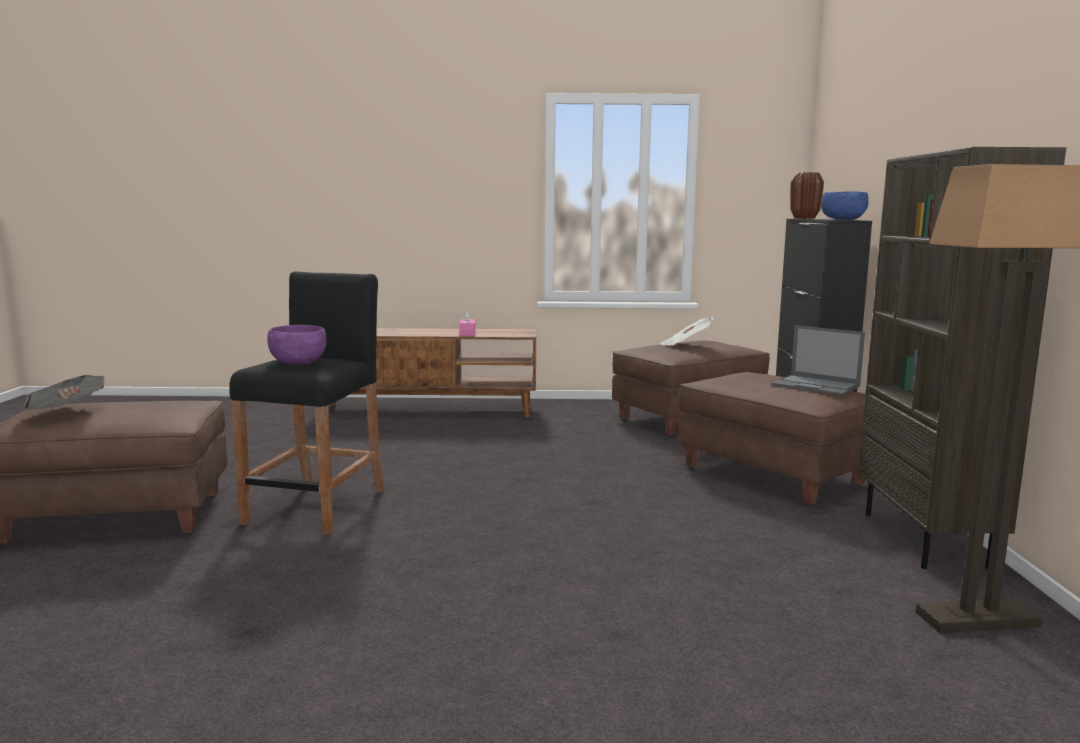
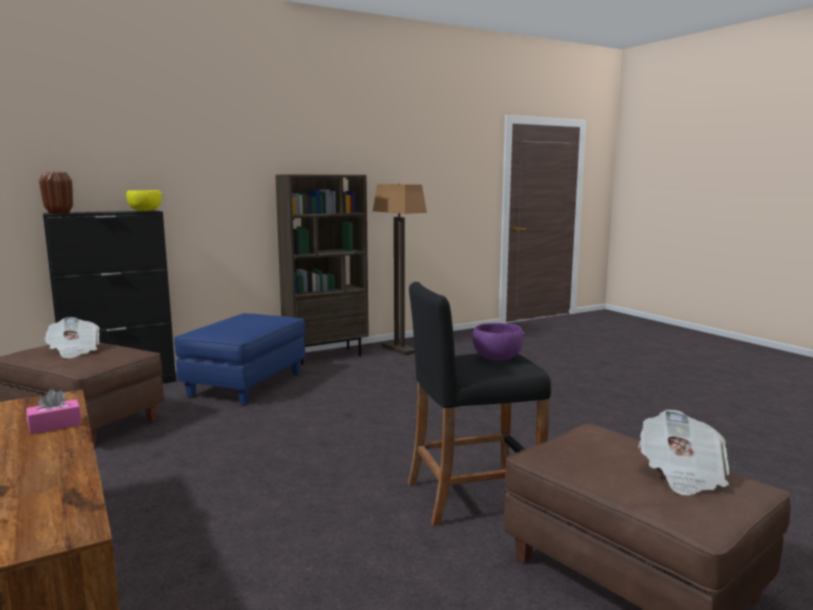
camera: 120 degrees left, 0 degrees up
(772, 475) = (246, 384): brown ottoman -> blue ottoman
(816, 386) = (244, 316): laptop -> none
(842, 219) = (145, 211): blue bowl -> yellow bowl

